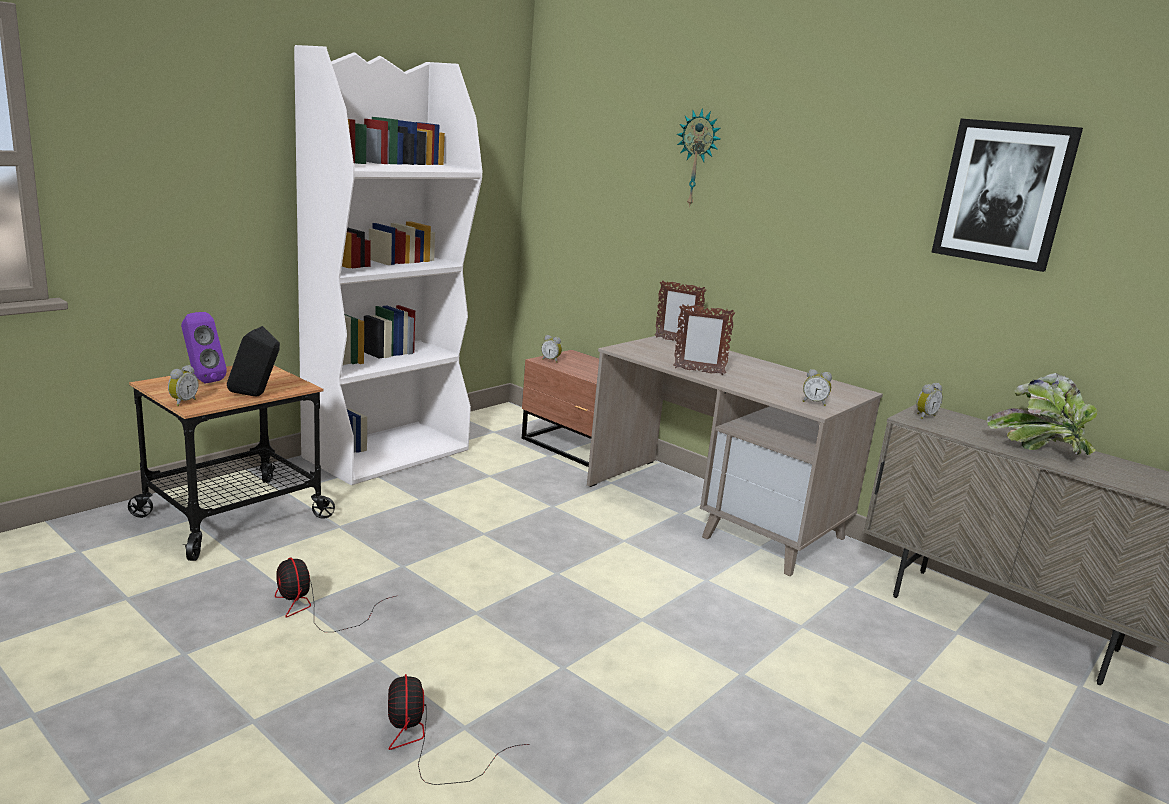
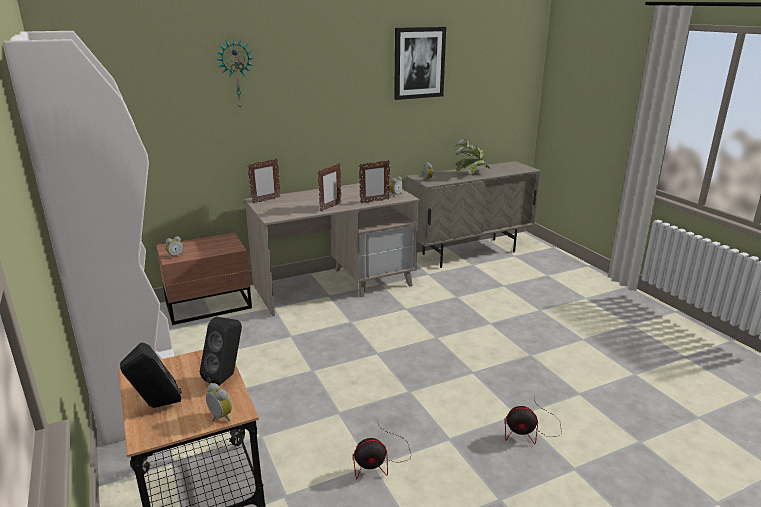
camera: 65 degrees left, 5 degrees up
(202, 380) = (156, 406): purple speaker -> black speaker
(762, 392) = (374, 201): none -> picture frame

